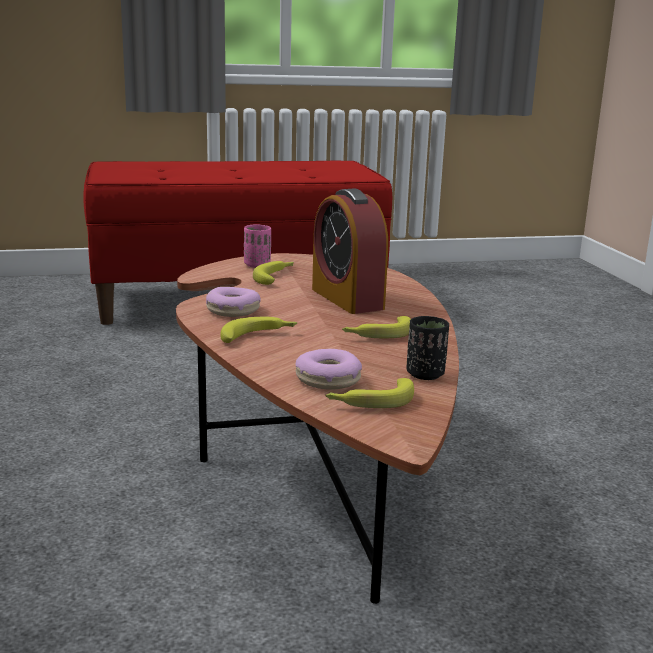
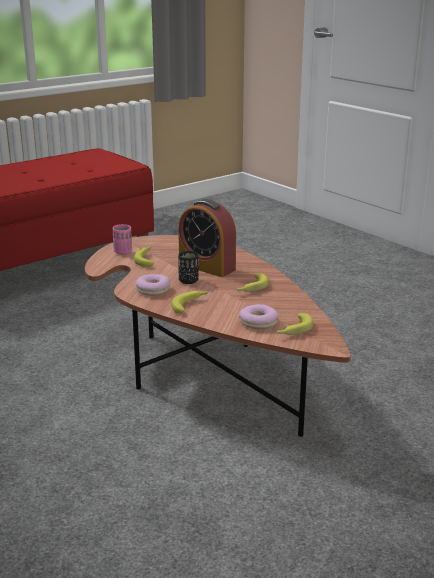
camera: 25 degrees left, 5 degrees up
(425, 374) = (301, 307): black cup -> black cup (188, 281)

